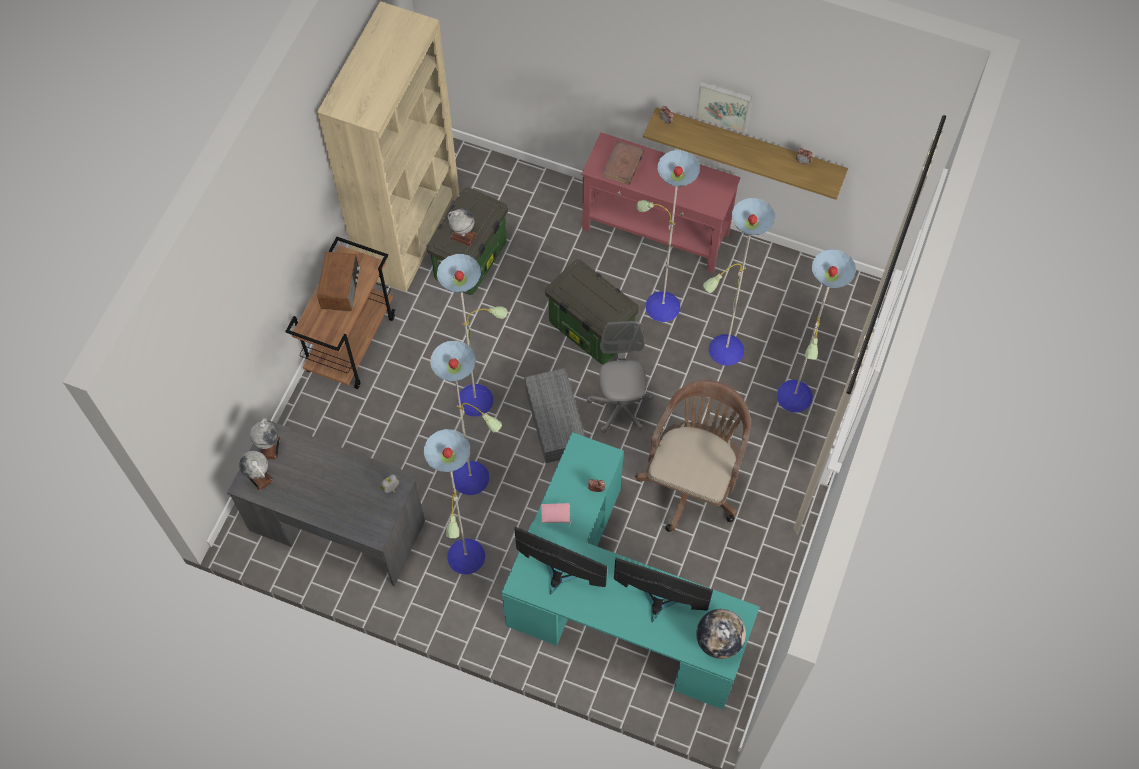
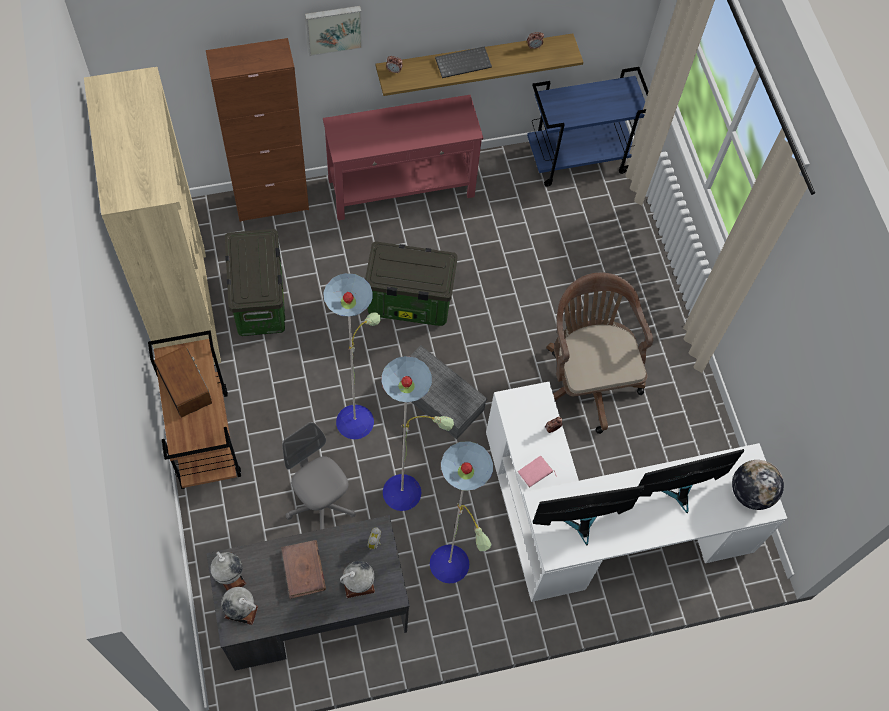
camera: 40 degrees left, 0 degrees up
(463, 236) = (256, 278): globe -> globe (358, 586)
(539, 185) = (271, 203): none -> brown cabinet
(612, 605) = (602, 524): turquoise desk -> white desk
(620, 407) = (482, 353): grey office chair -> grey office chair (321, 505)
(623, 165) = (364, 135): brown book -> brown book (303, 570)
(724, 104) = (446, 26): picture -> picture (333, 28)
(724, 351) = (532, 256): floor lamp -> none
(730, 144) = (463, 62): none -> keyboard
(833, 290) = (578, 158): none -> blue cart

